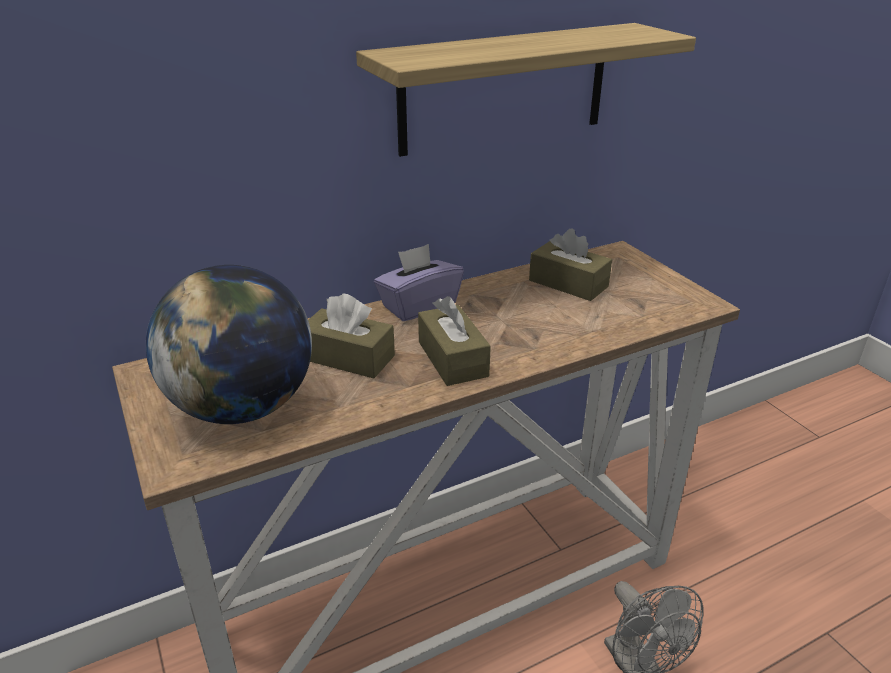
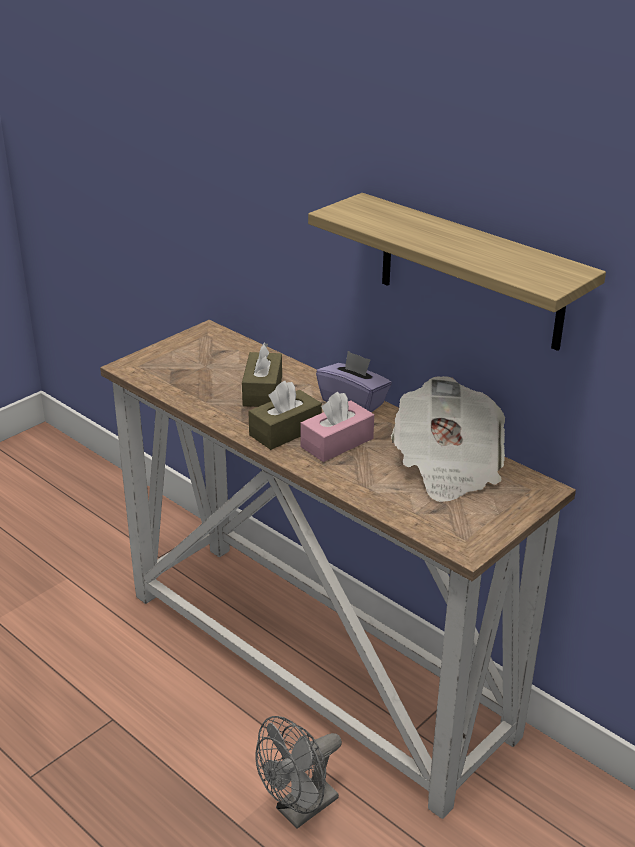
camera: 70 degrees right, 0 degrees up
(243, 407) = (188, 370): globe -> none
(496, 331) = (337, 443): none -> pink tissue box
(568, 283) = (447, 466): brown tissue box -> newspaper

